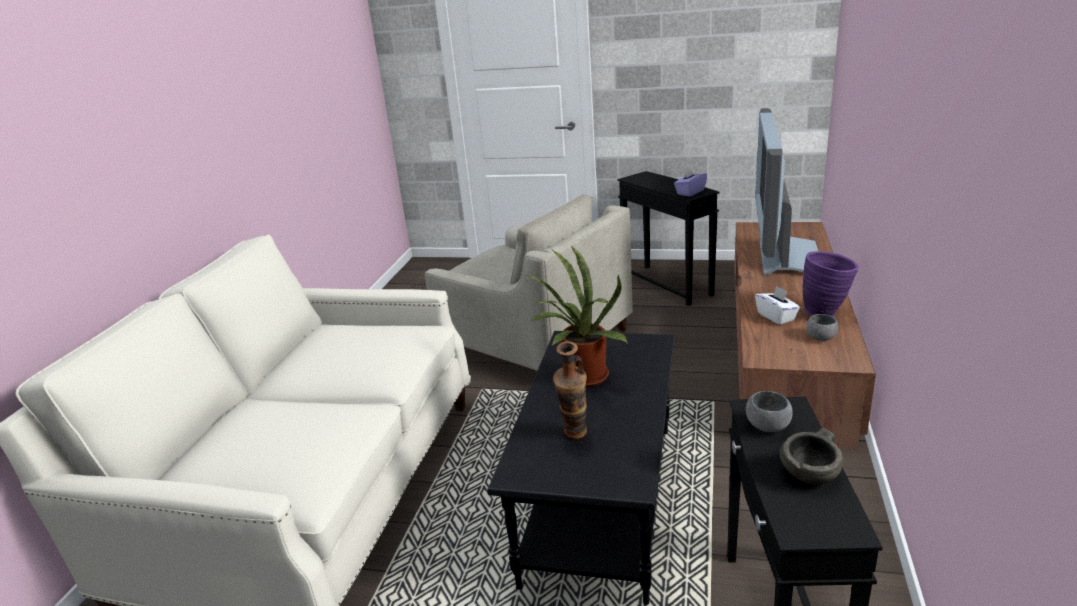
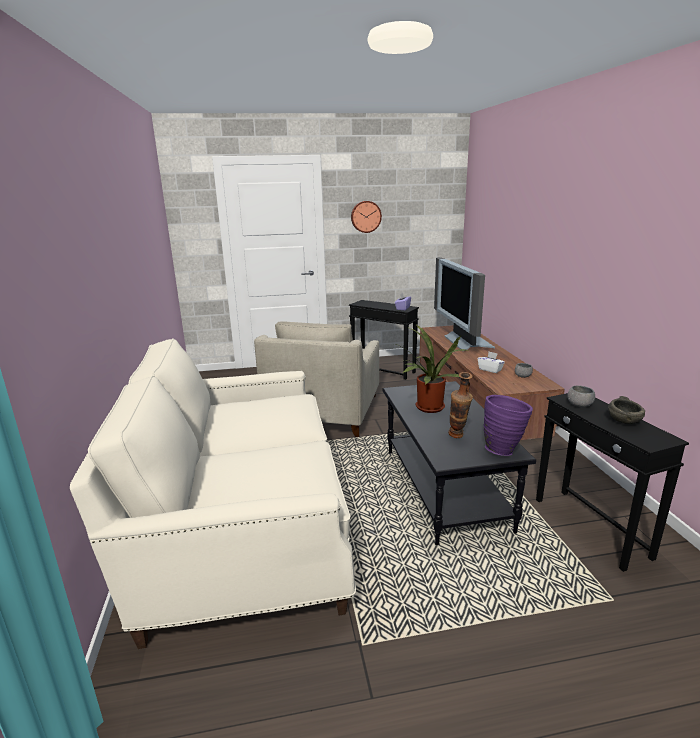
camera: 25 degrees left, 5 degrees down
(533, 342) = (325, 411): beige armchair -> beige armchair turned 90 degrees clockwise
(657, 37) = (365, 216): none -> wall clock
(826, 313) = (513, 365): purple vase -> purple vase (503, 449)

